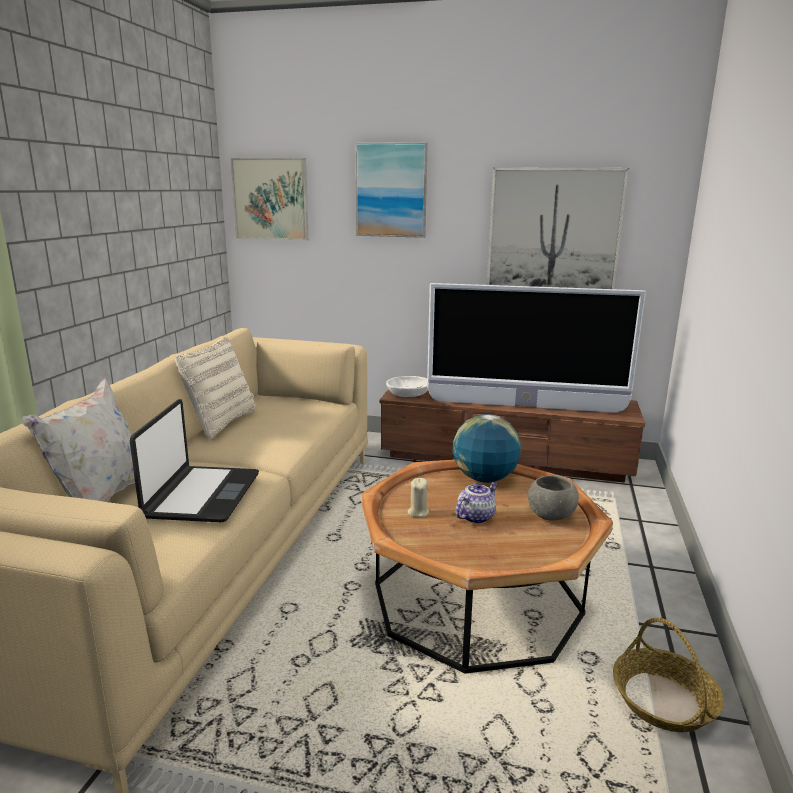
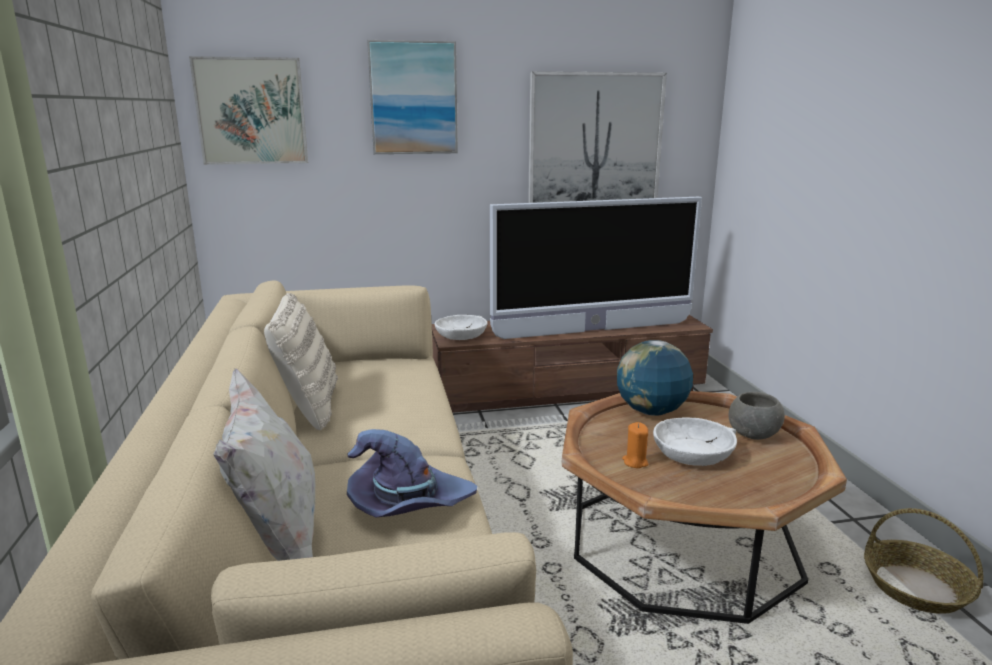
camera: 25 degrees left, 0 degrees up
(202, 495) = (408, 503): laptop -> purple hat
(418, 512) = (635, 462): beige candle -> orange candle
(476, 517) = (693, 452): teapot -> white bowl

